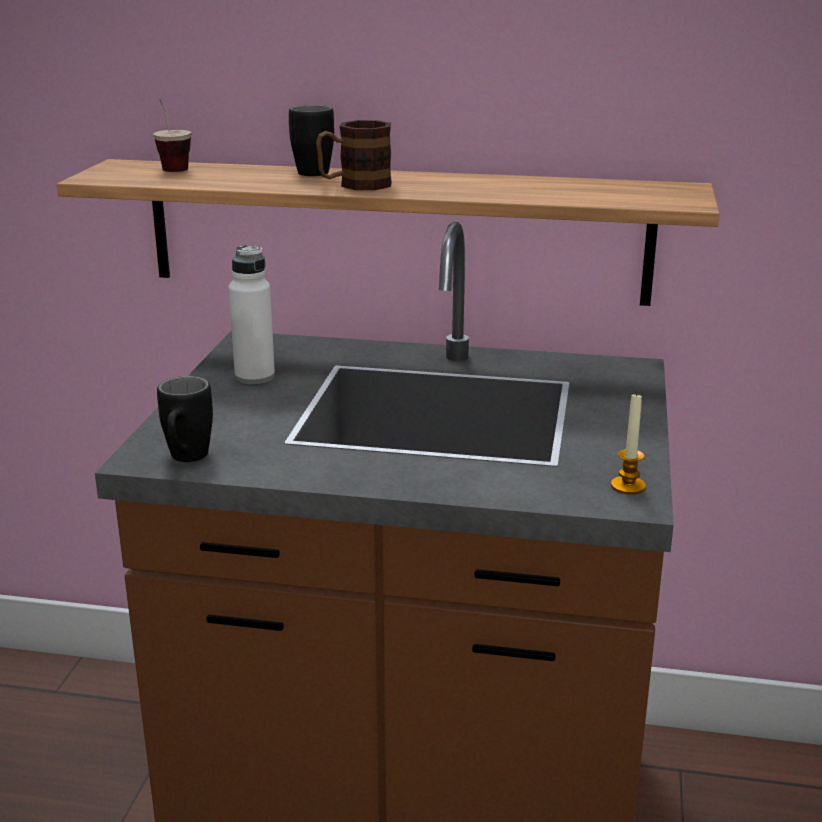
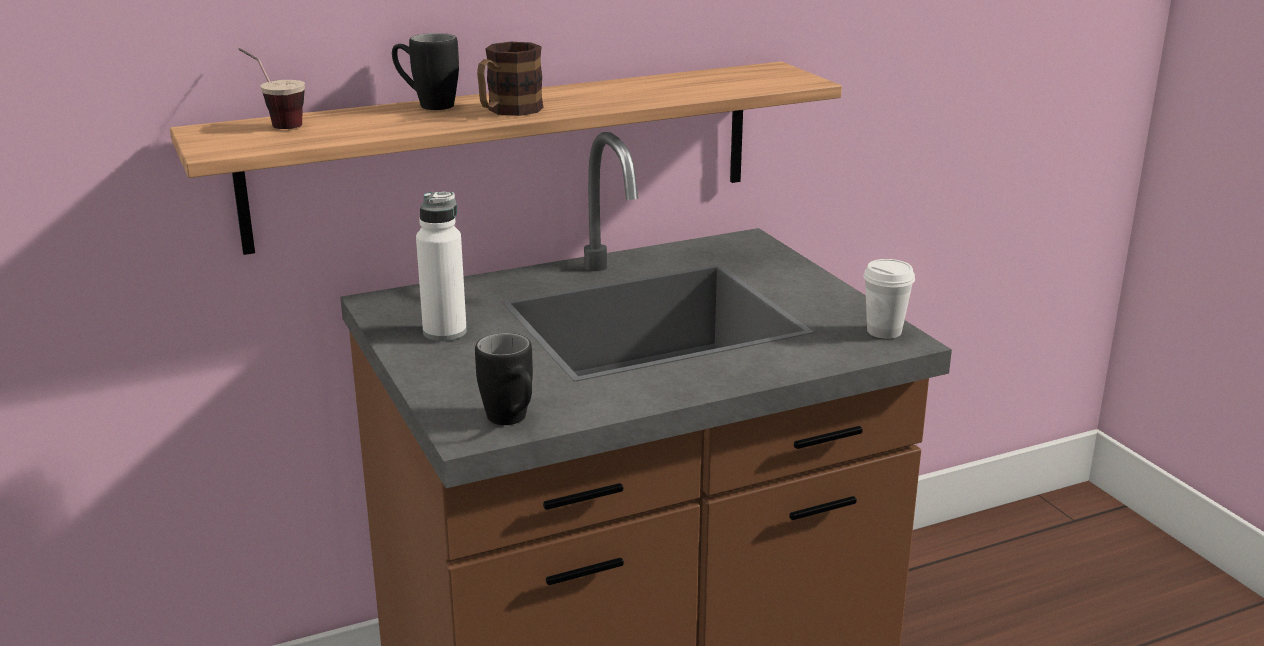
camera: 35 degrees left, 0 degrees up
(628, 486) = (884, 331): candle -> white cup

